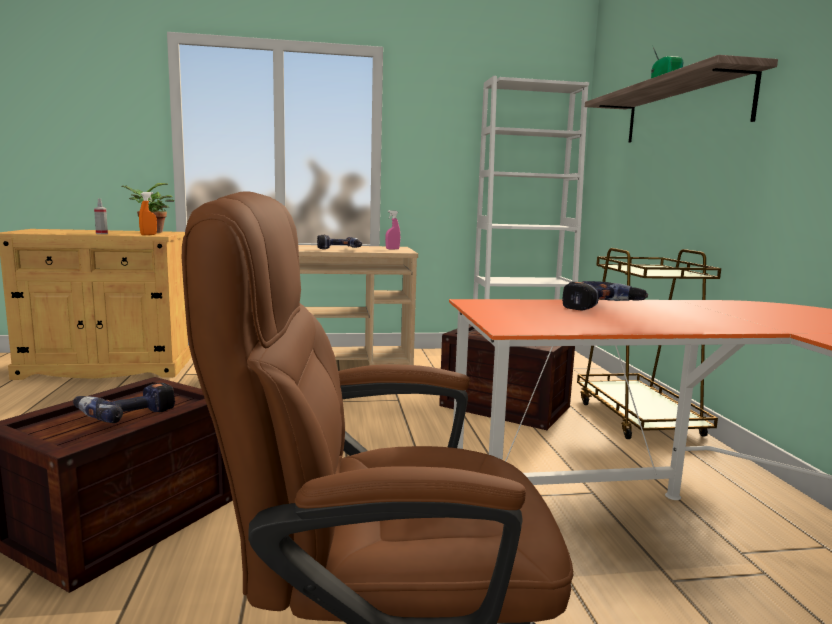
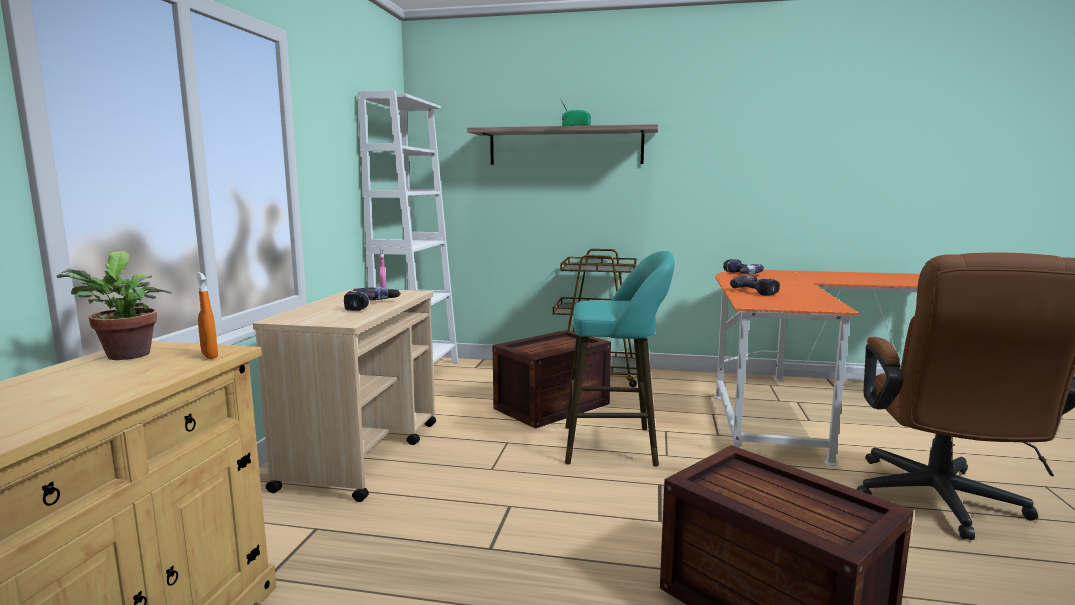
camera: 70 degrees left, 0 degrees up
(102, 233) = (130, 383): spray bottle -> none
(126, 413) = (776, 493): power drill -> power drill (739, 274)
(428, 441) = (616, 445): none -> turquoise stool

